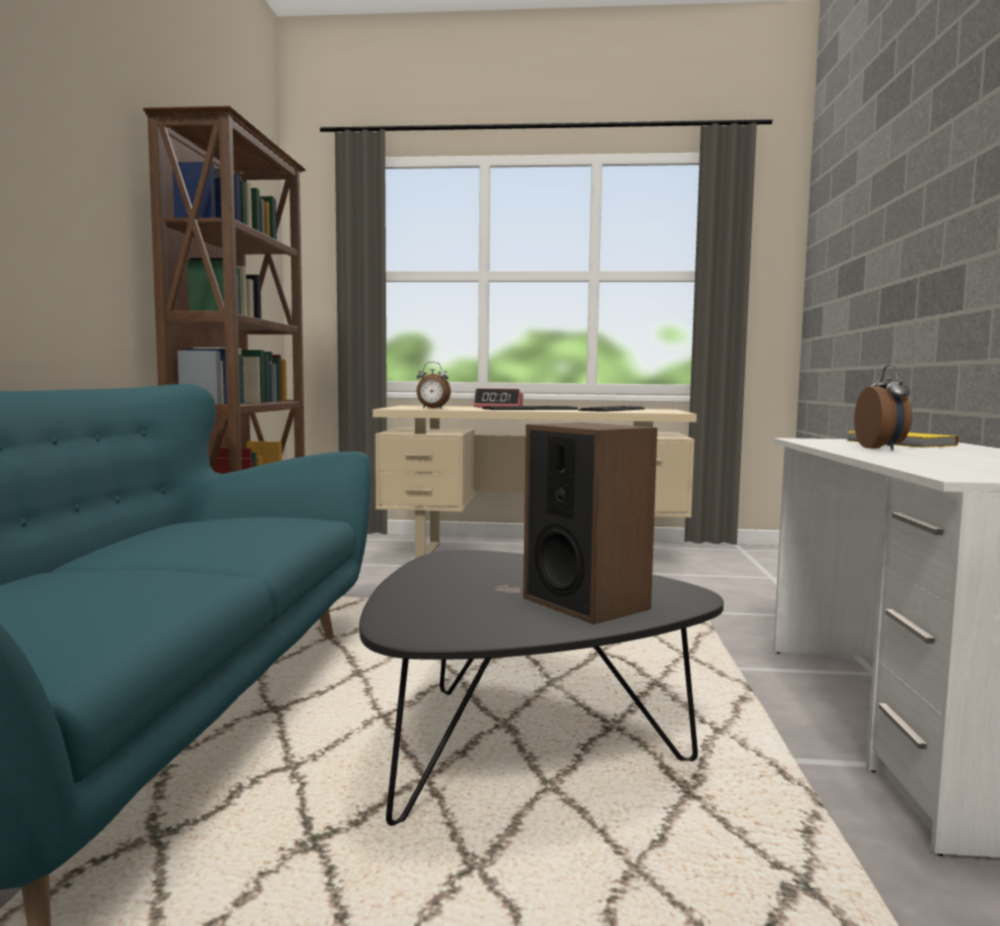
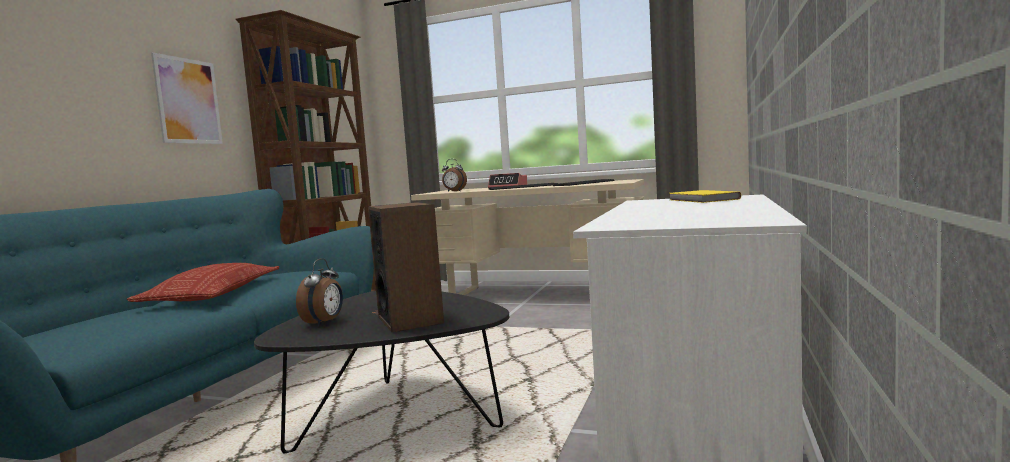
camera: 15 degrees right, 0 degrees up
(72, 228) = (188, 101): none -> picture
(164, 553) = (213, 294): none -> pillow
(882, 448) = (661, 205): alarm clock -> alarm clock (324, 323)

